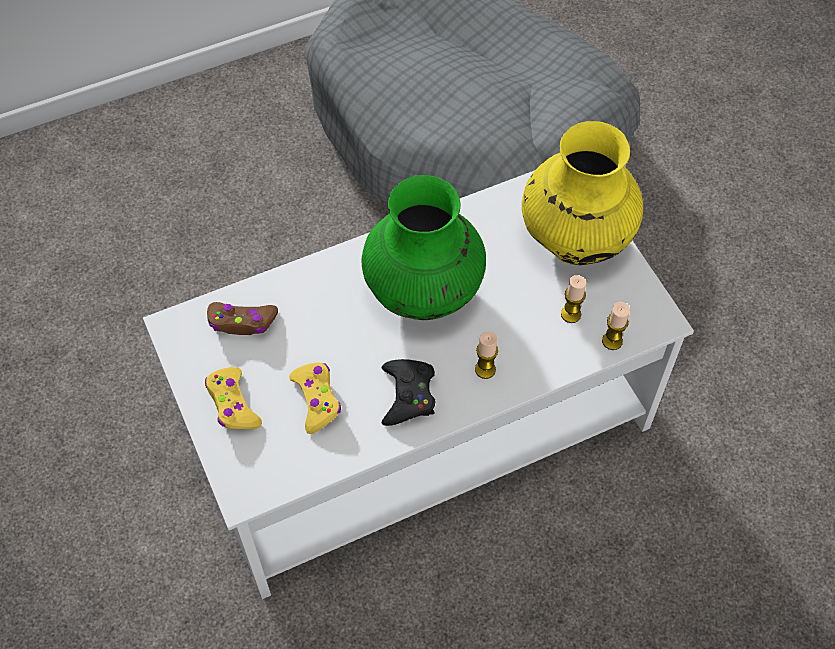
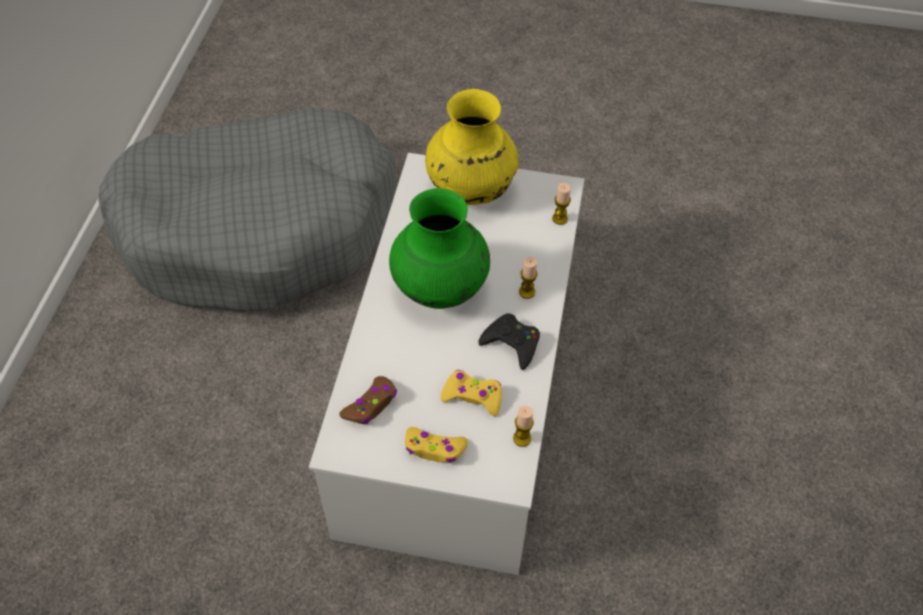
camera: 55 degrees left, 5 degrees down
(571, 314) = (524, 226): candle -> candle (522, 438)

